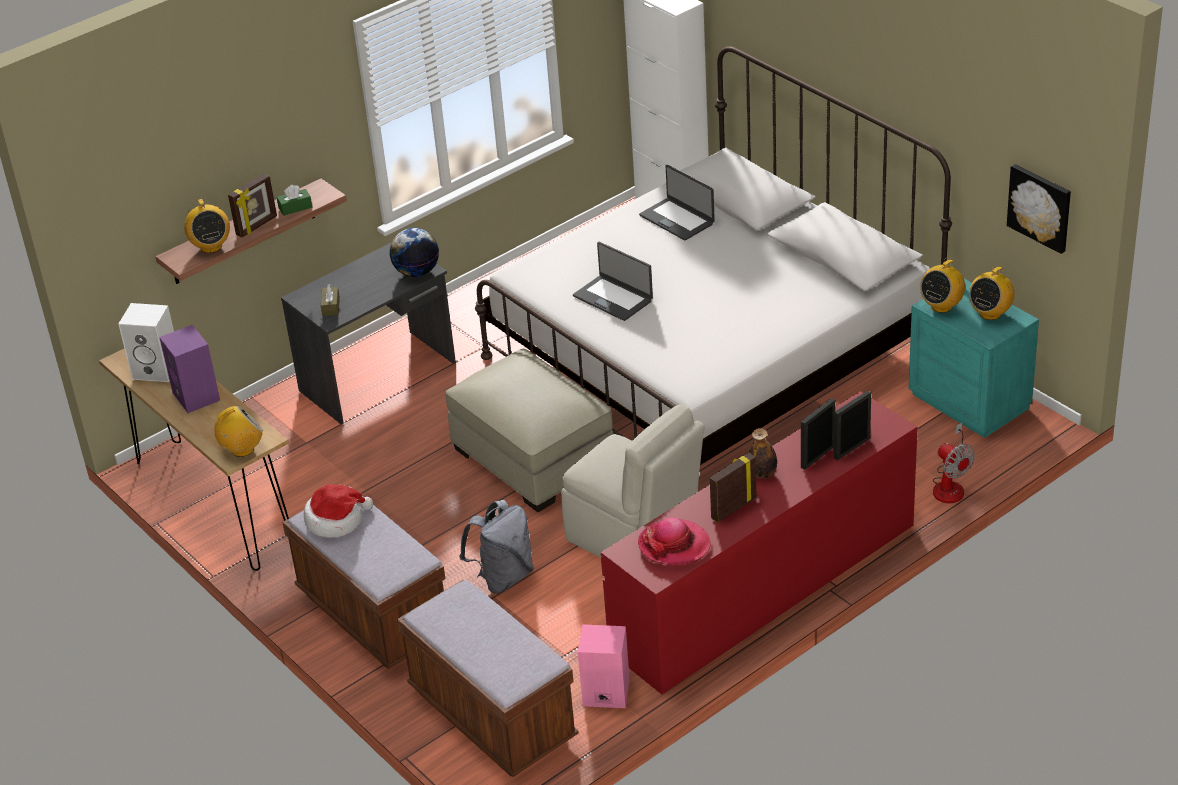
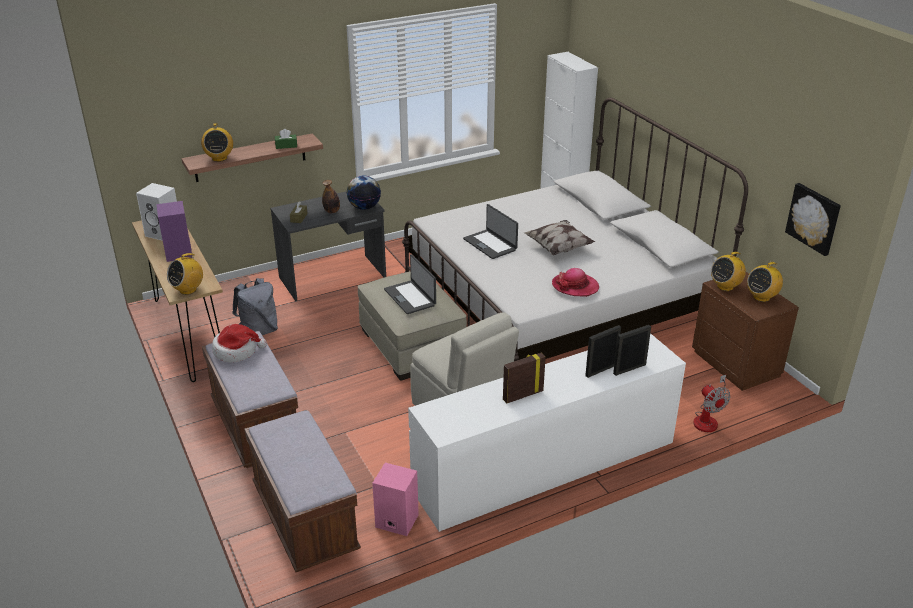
camera: 10 degrees right, 5 degrees down
(242, 449) = (188, 290): radio -> radio turned 150 degrees clockwise
(257, 226) = (256, 152): picture frame -> none
(503, 577) = (357, 420): grey backpack -> grey backpack (259, 331)
(674, 545) = (466, 413): hat -> hat (575, 286)
(677, 219) = (552, 206): laptop -> laptop (410, 297)
(707, 286) = (558, 247): none -> pillow
(763, 474) = (554, 375): bottle -> bottle (332, 211)
(765, 587) = (546, 465): red dresser -> white dresser
(970, 401) = (736, 364): turquoise nightstand -> brown nightstand

